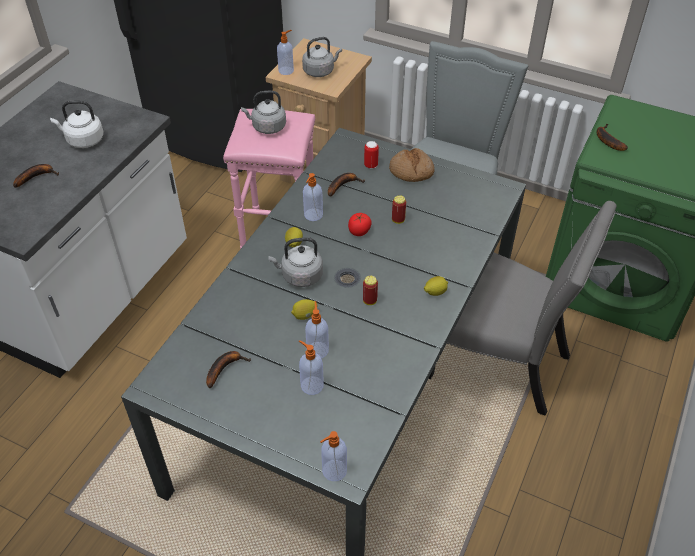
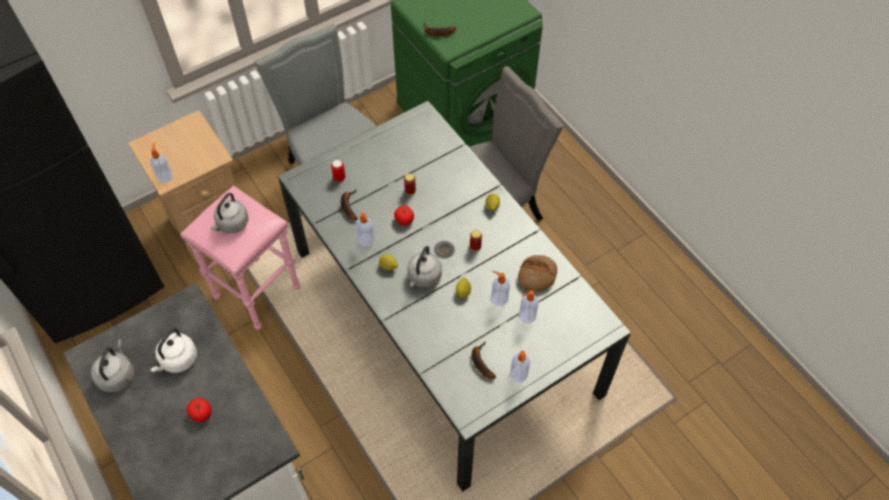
camera: 60 degrees left, 10 degrees up
(36, 177) = (201, 413): banana -> tomato
(320, 71) = (187, 153): grey kettle -> grey kettle (117, 375)
(333, 471) = (600, 335): soap dispenser -> soap dispenser (518, 375)
(411, 171) = (365, 157): bread -> bread (537, 276)

